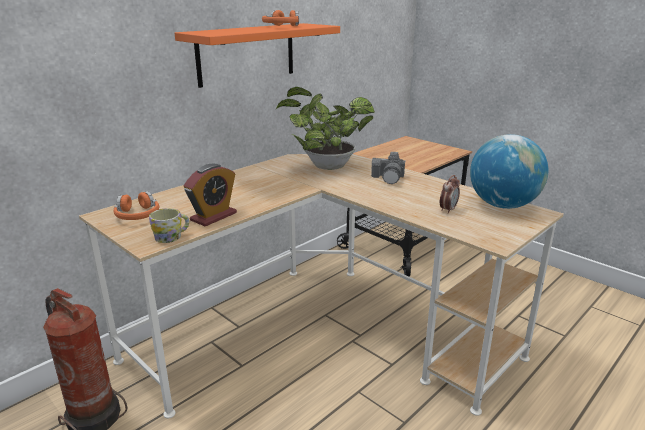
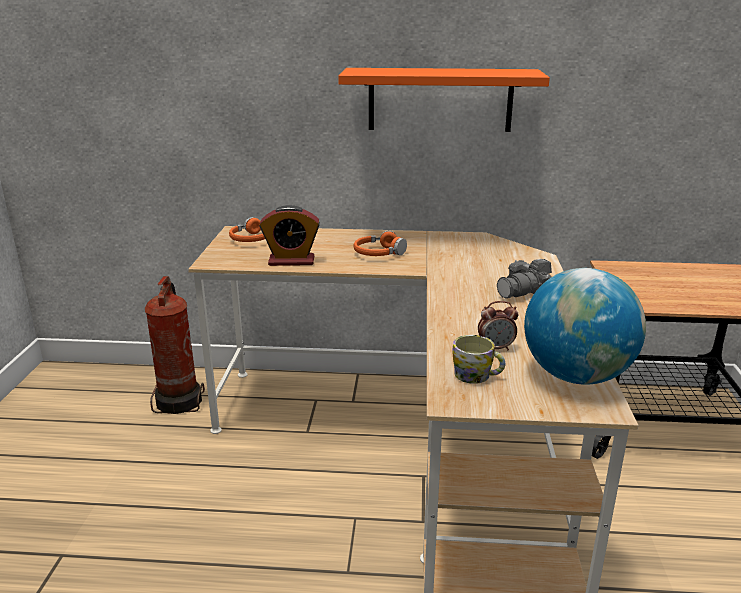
camera: 50 degrees right, 0 degrees up
(172, 237) = (235, 263): mug -> mug (477, 376)
(281, 26) = (474, 71): orange headphones -> orange headphones (378, 253)
(325, 166) = (488, 256): potted plant -> none

